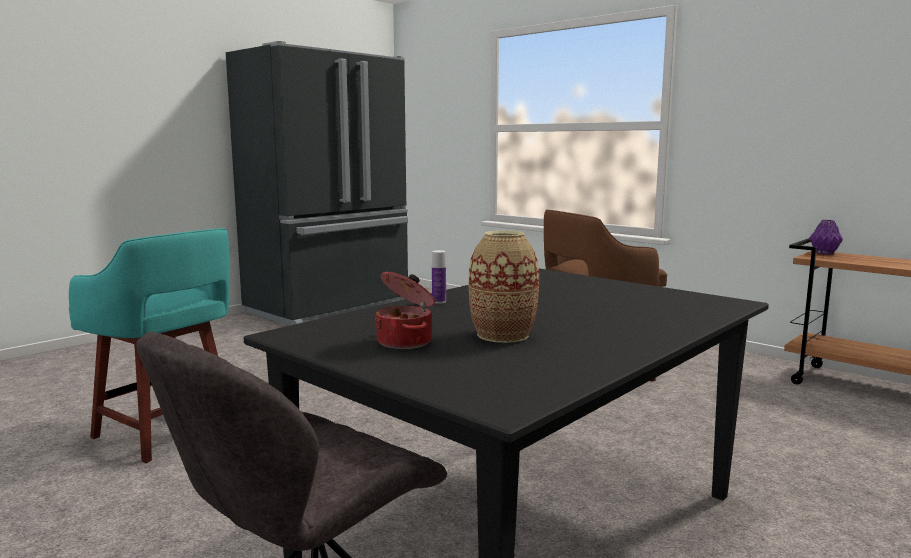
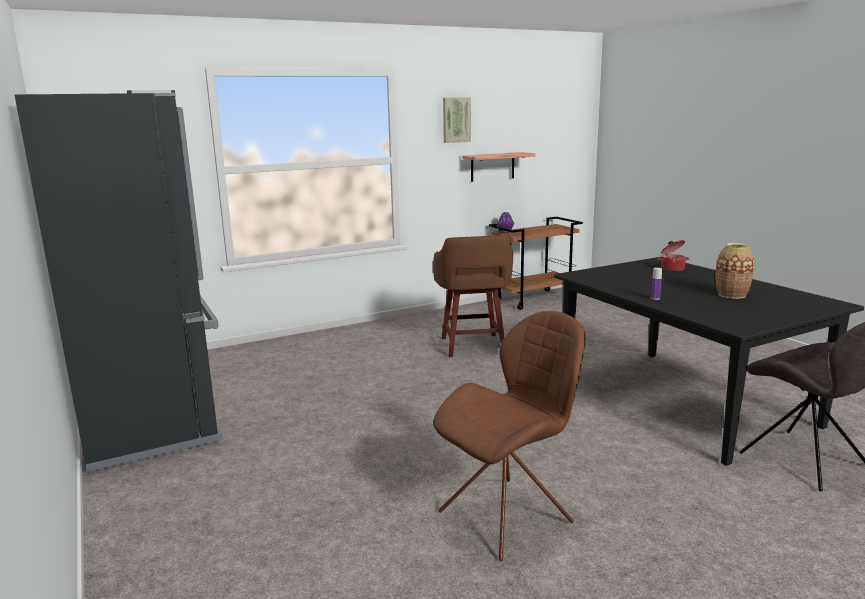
camera: 70 degrees left, 5 degrees up
(167, 433) = (509, 515): turquoise stool -> brown chair
(406, 342) = (749, 309): cooking pot -> cooking pot (672, 268)
(768, 68) = (456, 120): none -> picture
(833, 143) = (492, 166): none -> shelf

